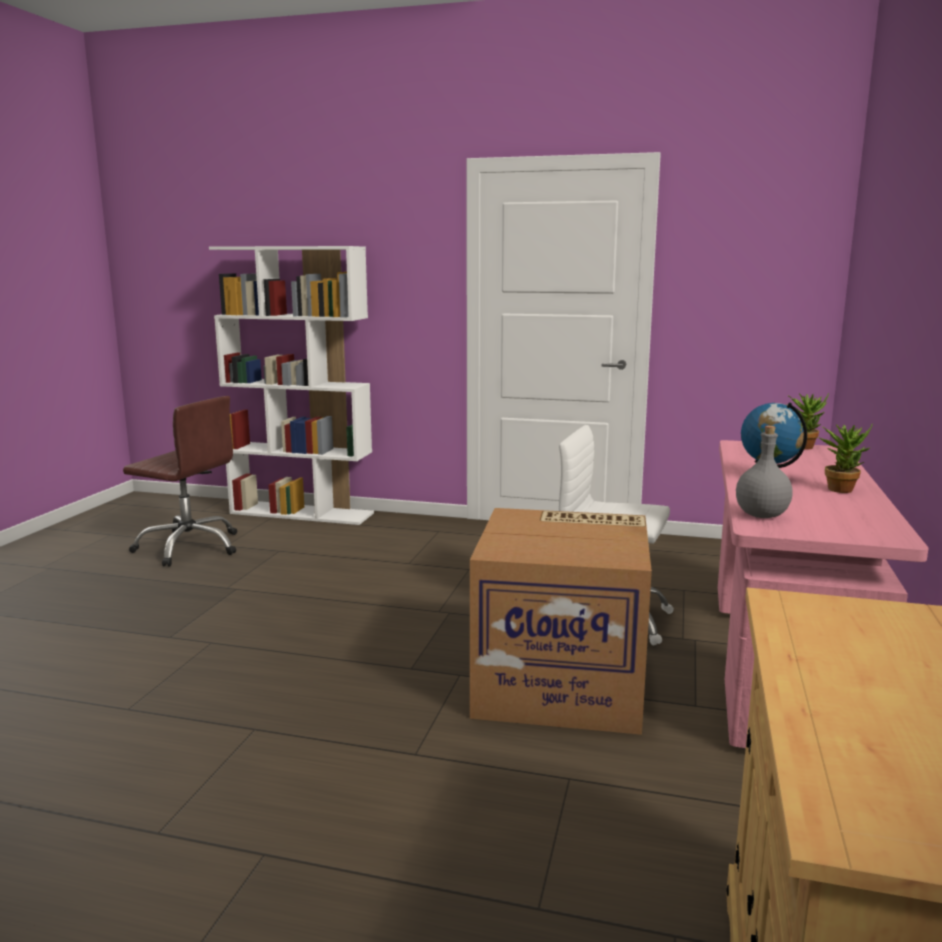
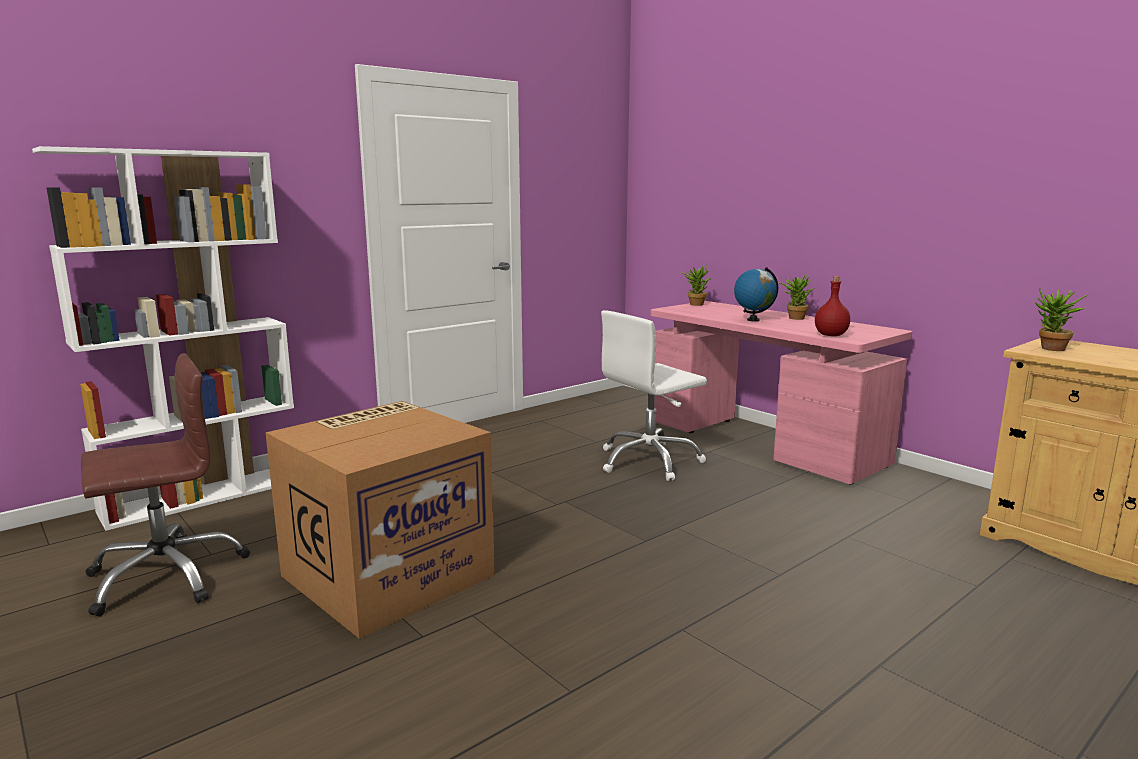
camera: 55 degrees left, 0 degrees up
(562, 682) = (724, 501): cardboard box -> cardboard box (388, 573)
(762, 515) = (831, 335): grey bottle -> red bottle
(825, 615) = (1050, 349): none -> potted plant

